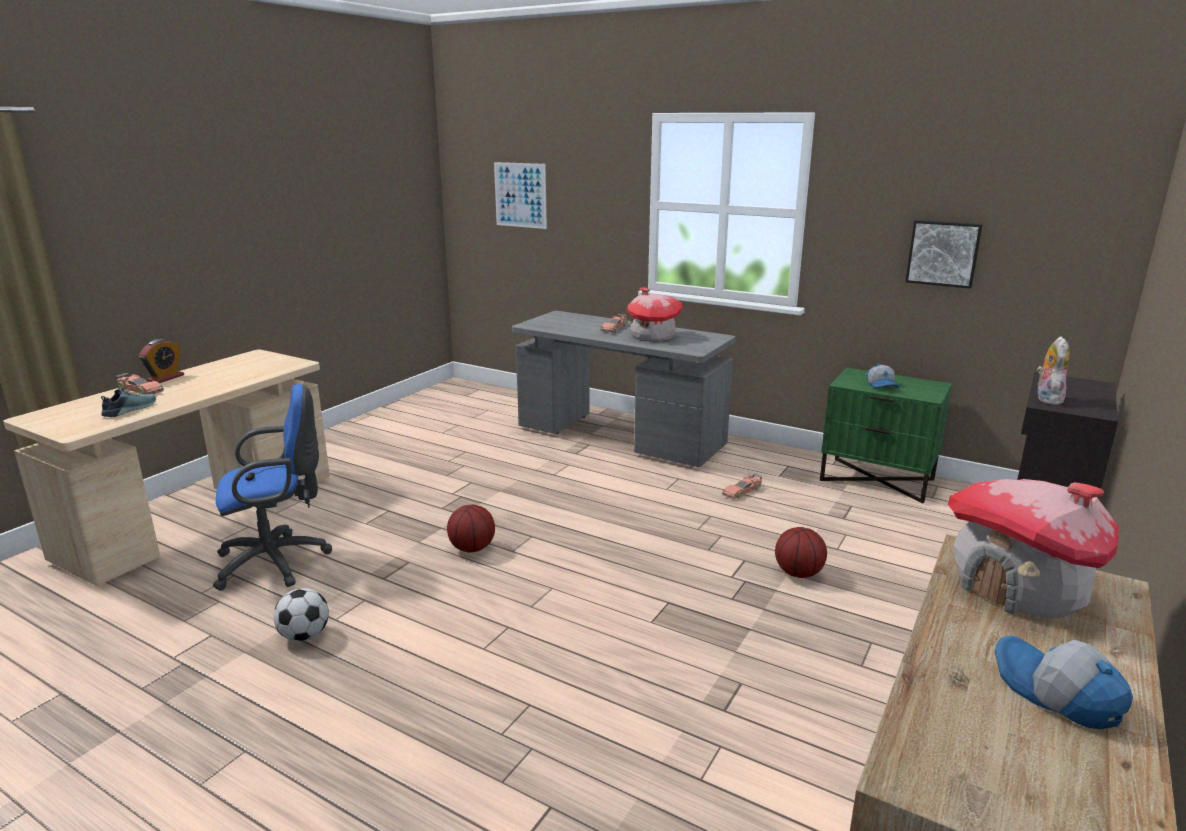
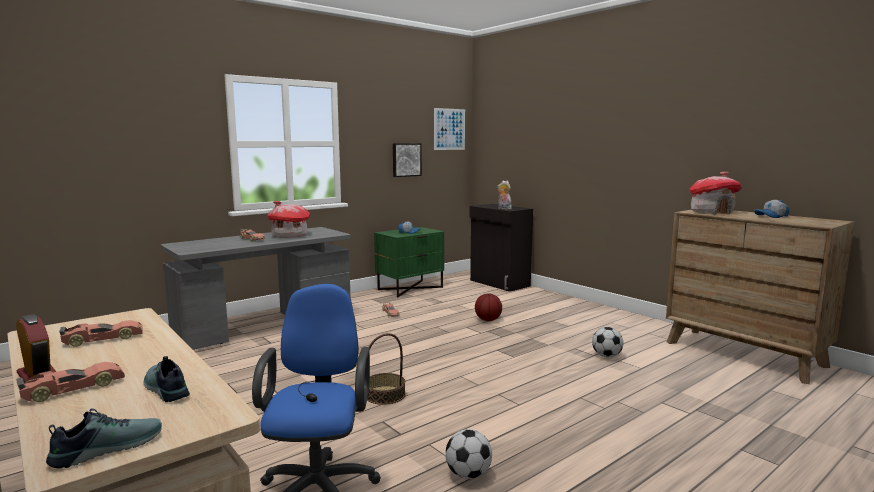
camera: 70 degrees left, 10 degrees down
(45, 419) = (107, 448): none -> shoe
(237, 372) = (103, 339): none -> toy car
(472, 548) = (384, 395): basketball -> basket
(520, 195) = (81, 143): picture -> picture (449, 129)
(731, 727) = (606, 356): none -> football

